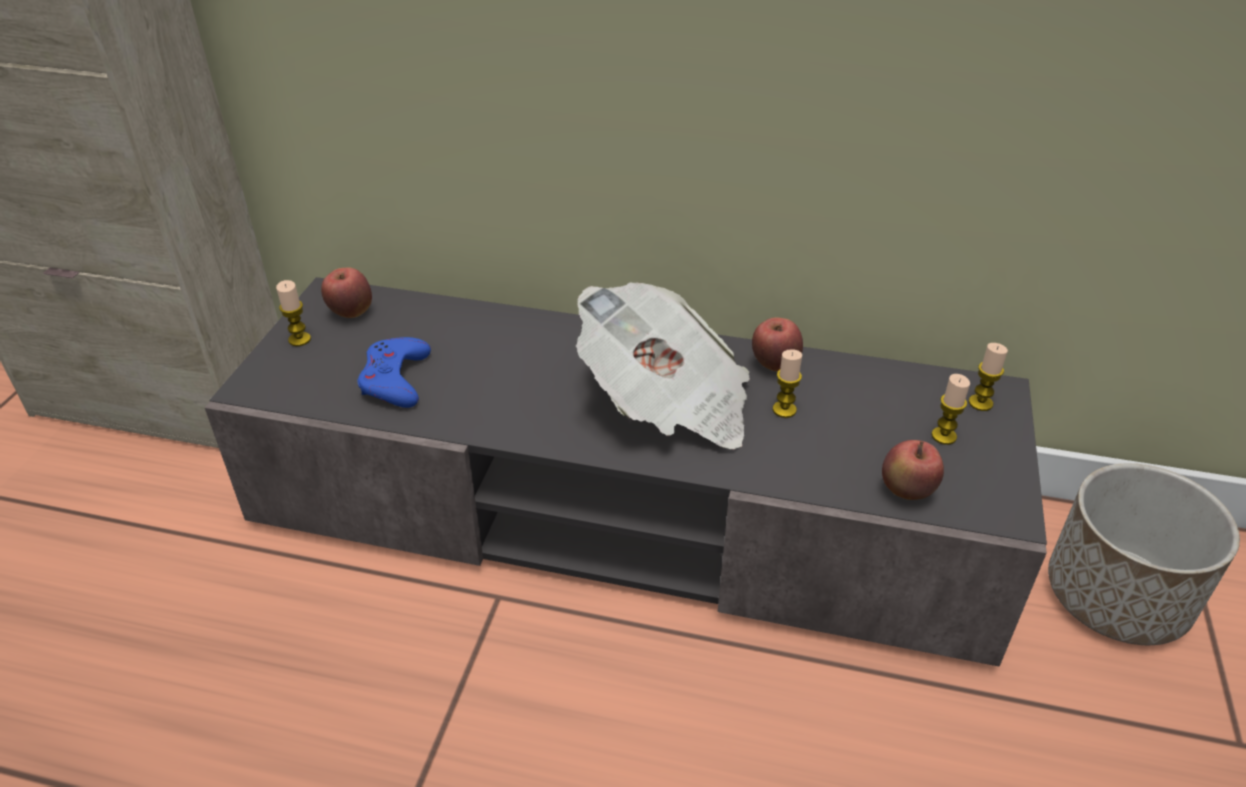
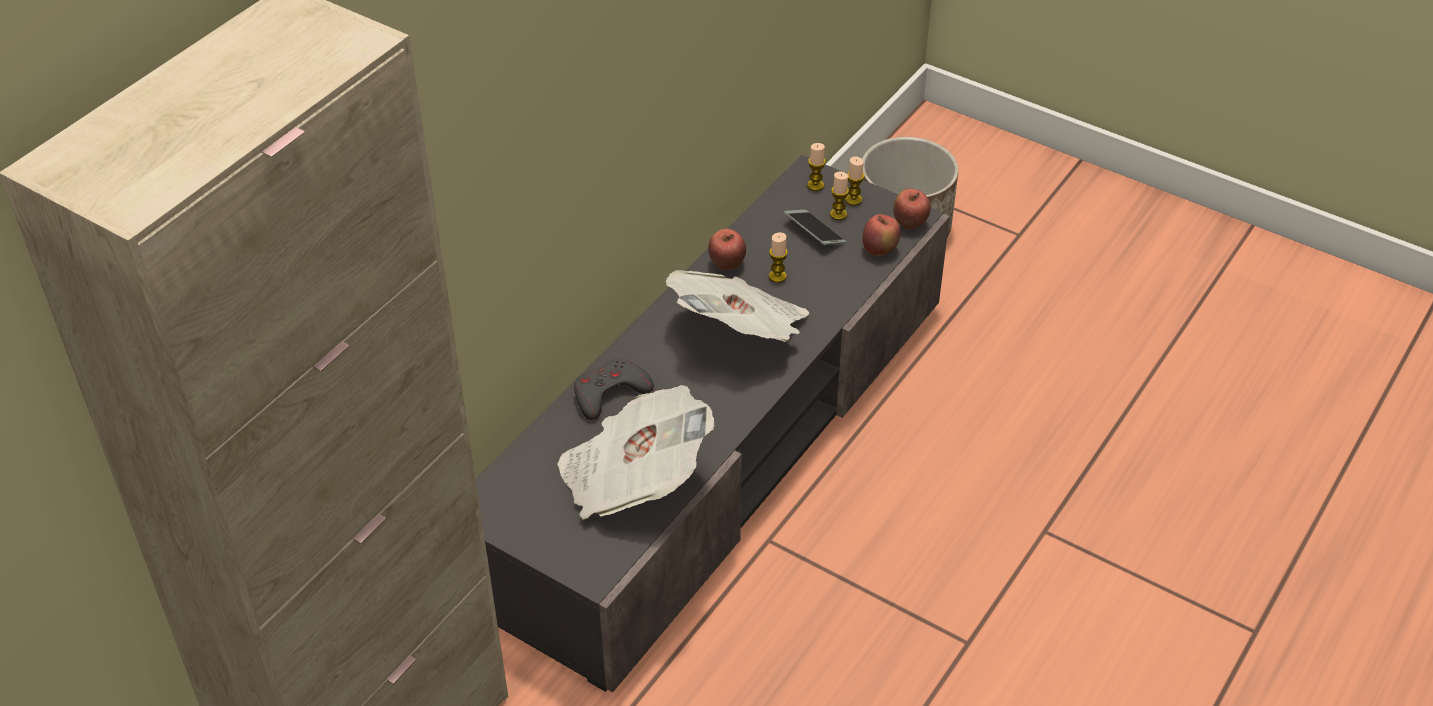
camera: 70 degrees left, 5 degrees up
(299, 339) = (540, 535): candle -> candle (853, 200)
(351, 313) = (518, 495): apple -> apple (910, 224)
(395, 379) = (633, 479): blue game controller -> newspaper
(518, 333) = (610, 393): none -> grey game controller
(890, 422) = (814, 233): none -> phone

